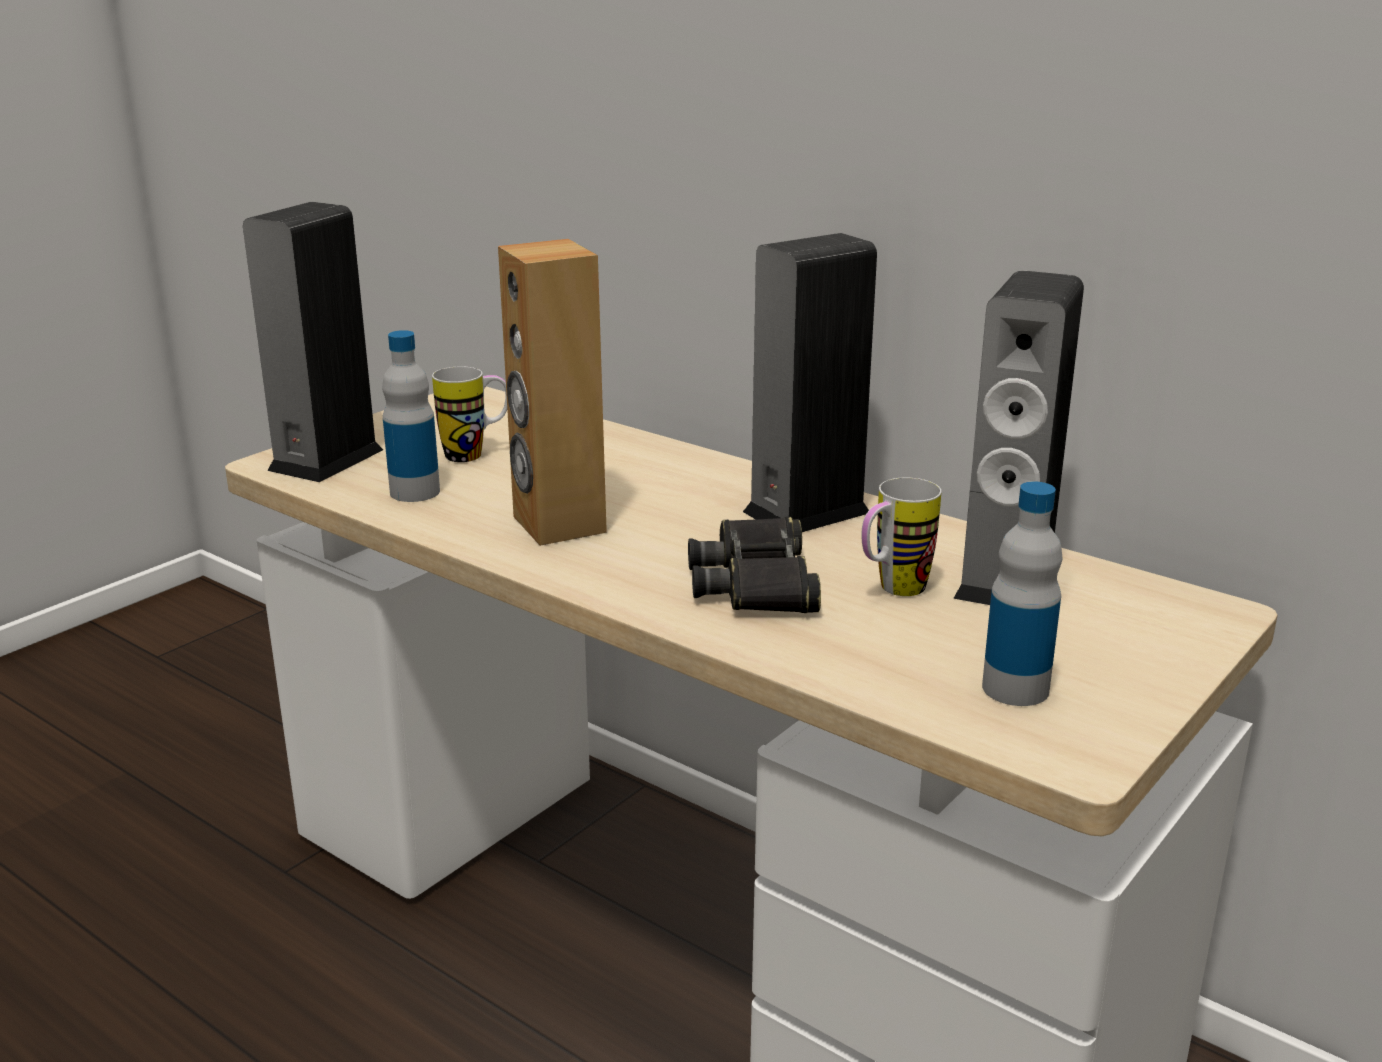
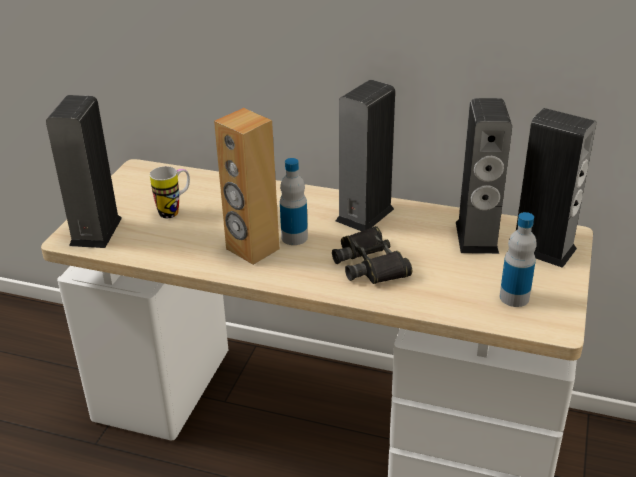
camera: 20 degrees left, 10 degrees up
(415, 492) = (162, 243): bottle -> bottle (294, 237)
(892, 591) = (432, 255): mug -> none
(1138, 623) = (542, 249): none -> speaker

